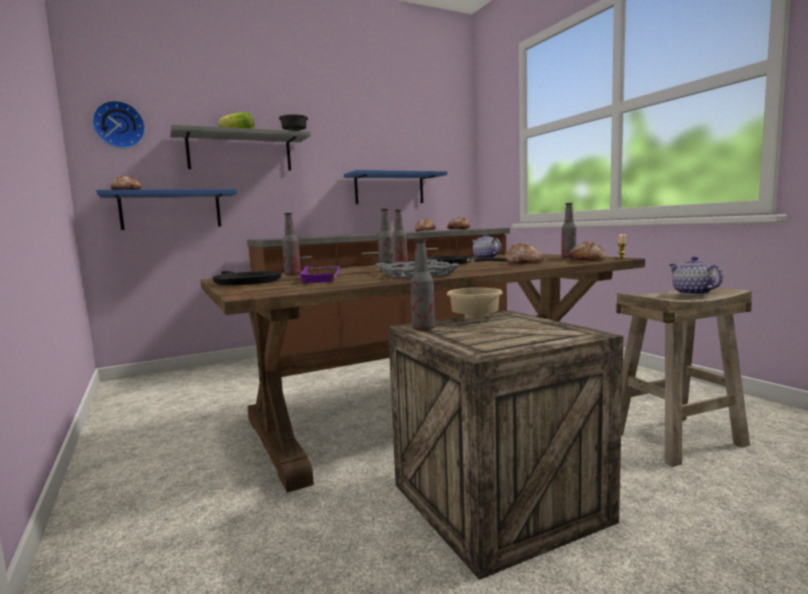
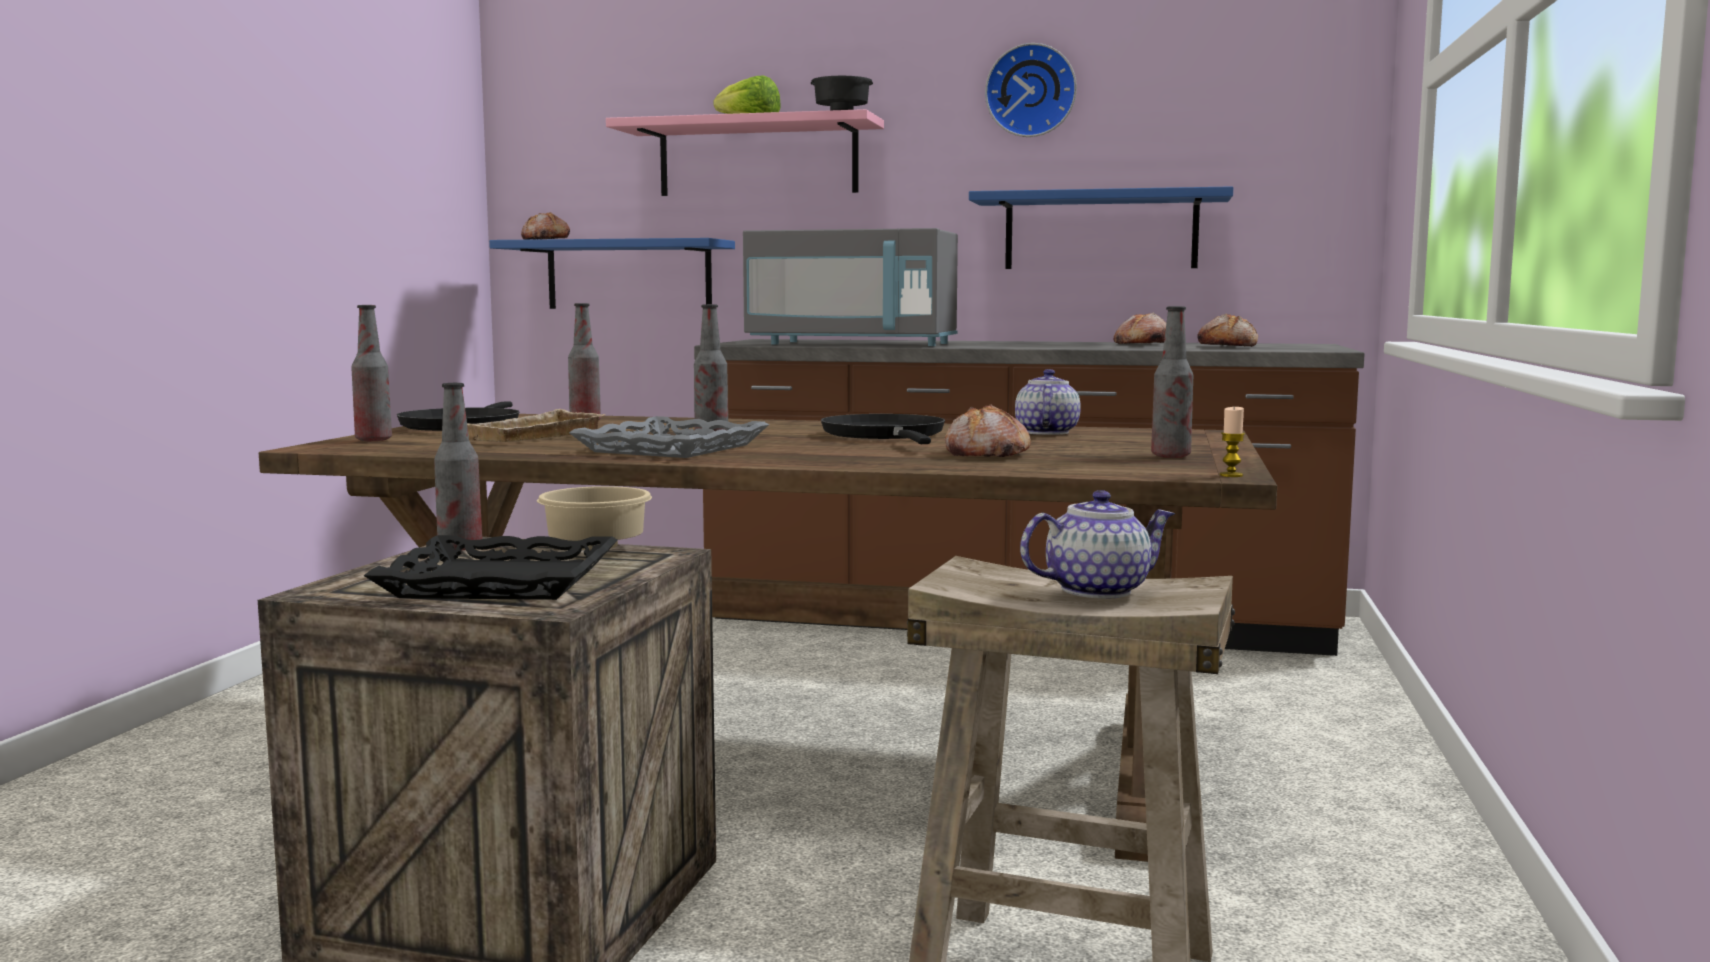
camera: 40 degrees right, 0 degrees up
(119, 125) = (560, 121): wall clock -> wall clock (1031, 91)
(240, 152) = (758, 159): grey shelf -> pink shelf
(323, 279) = (535, 437): purple tray -> beige tray
(327, 236) = (853, 344): none -> grey microwave
(400, 266) = (796, 428): bottle -> bottle (373, 440)
(521, 333) = (499, 583): none -> black tray
(587, 260) = (1121, 468): bread -> none
(692, 293) = (1097, 590): teapot -> teapot turned 45 degrees clockwise

